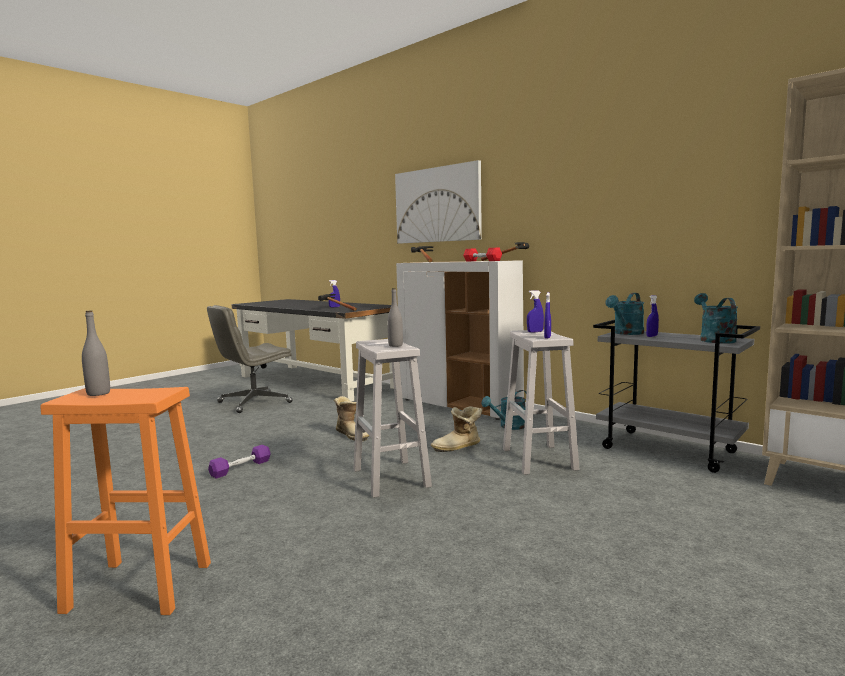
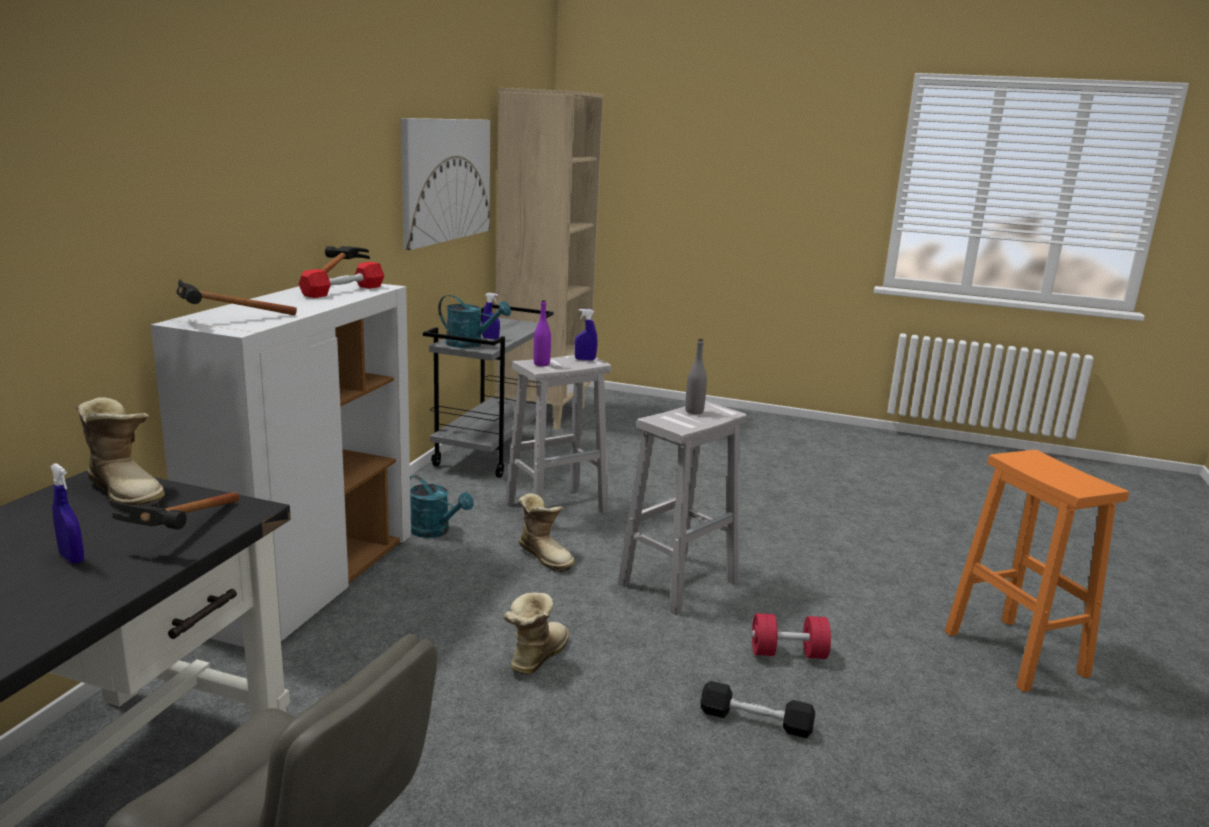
camera: 115 degrees left, 10 degrees up
(98, 393) = (1071, 481): grey bottle -> none
(240, 468) = (755, 721): purple dumbbell -> black dumbbell
(275, 491) = (788, 653): none -> red dumbbell
(376, 307) = (127, 491): none -> boot
(437, 205) = (158, 170): picture -> picture (446, 180)
(535, 332) = (541, 364): blue spray bottle -> purple bottle
(714, 339) = (506, 325): turquoise watering can -> none

